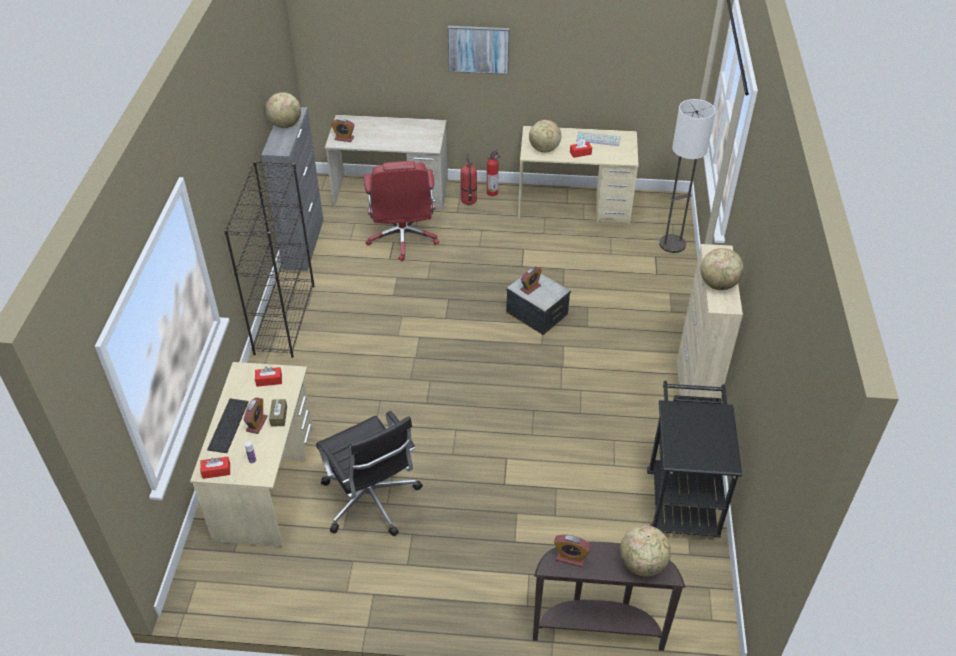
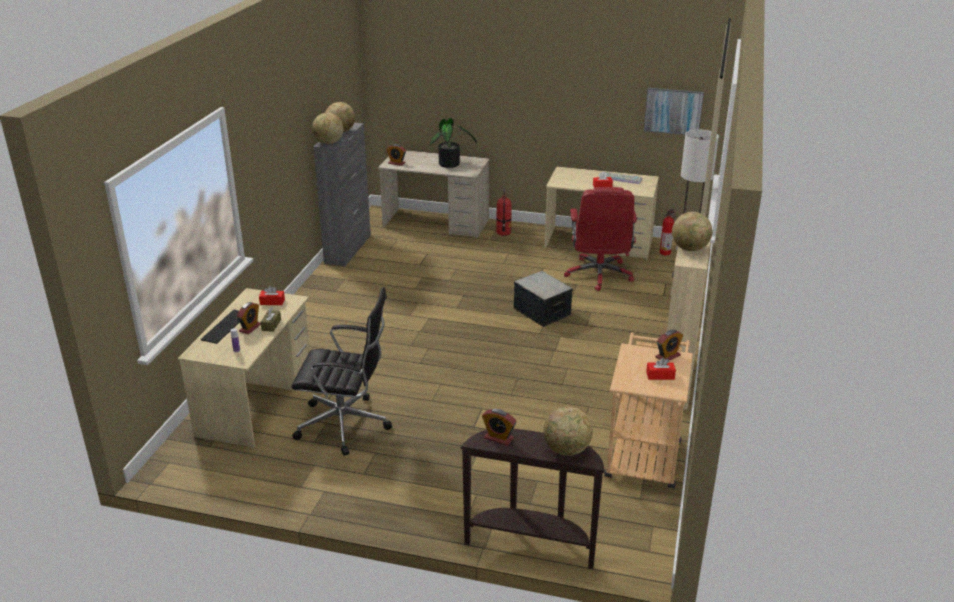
camera: 10 degrees right, 15 degrees down
(216, 471) = (202, 354): red tissue box -> red tissue box (660, 375)
(284, 319) = (313, 295): black bookcase -> none
(371, 501) = (346, 425): black office chair -> black office chair turned 60 degrees counterclockwise
(403, 238) = (436, 252): red office chair -> red office chair (599, 275)
(407, 134) = (451, 164): none -> potted plant
(478, 49) = (519, 92): picture -> picture (673, 111)
(493, 192) = (527, 229): fire extinguisher -> fire extinguisher (665, 252)
(530, 287) = (536, 283): alarm clock -> alarm clock (667, 356)
(544, 149) = (570, 181): globe -> globe (328, 143)
(681, 495) = (644, 453): black cart -> beige cart

